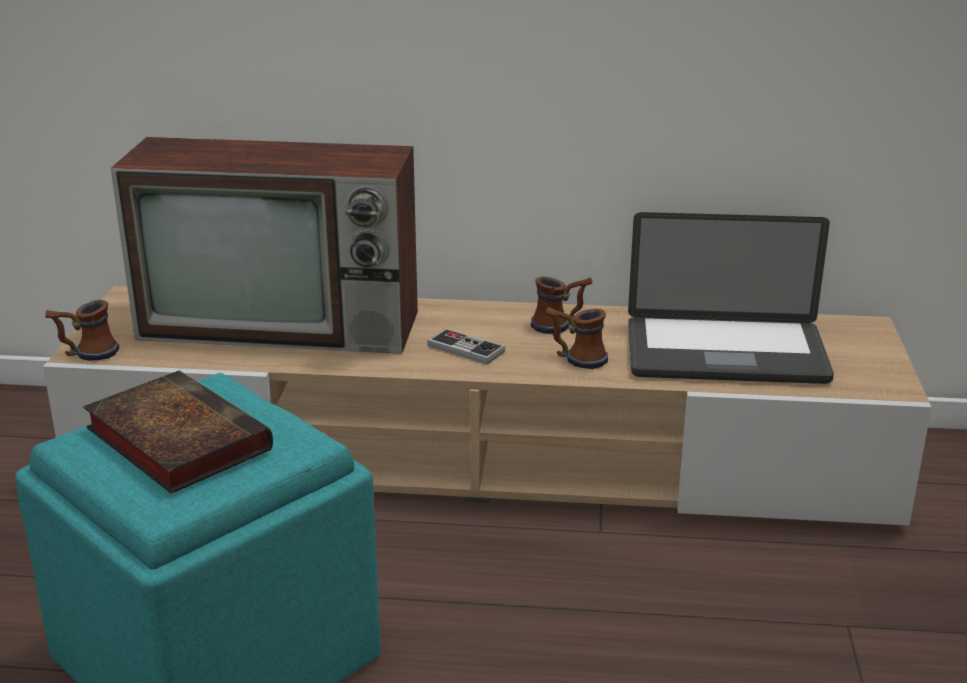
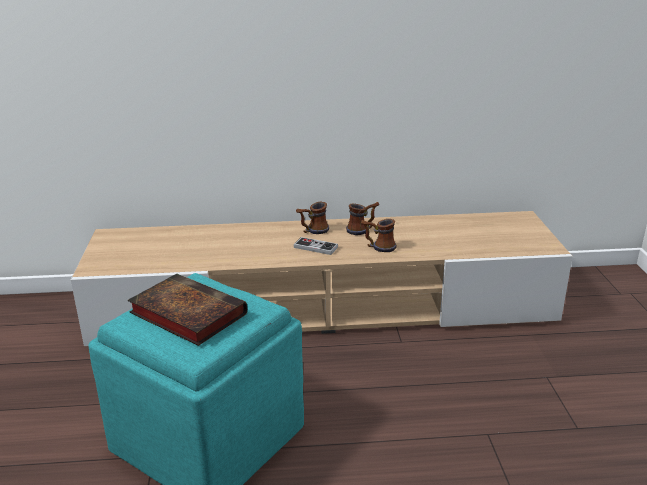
camera: 10 degrees left, 0 degrees up
(86, 353) = (94, 270): mug -> mug (312, 231)
(285, 325) = (207, 243): television -> none
(725, 354) = (456, 237): laptop -> none

